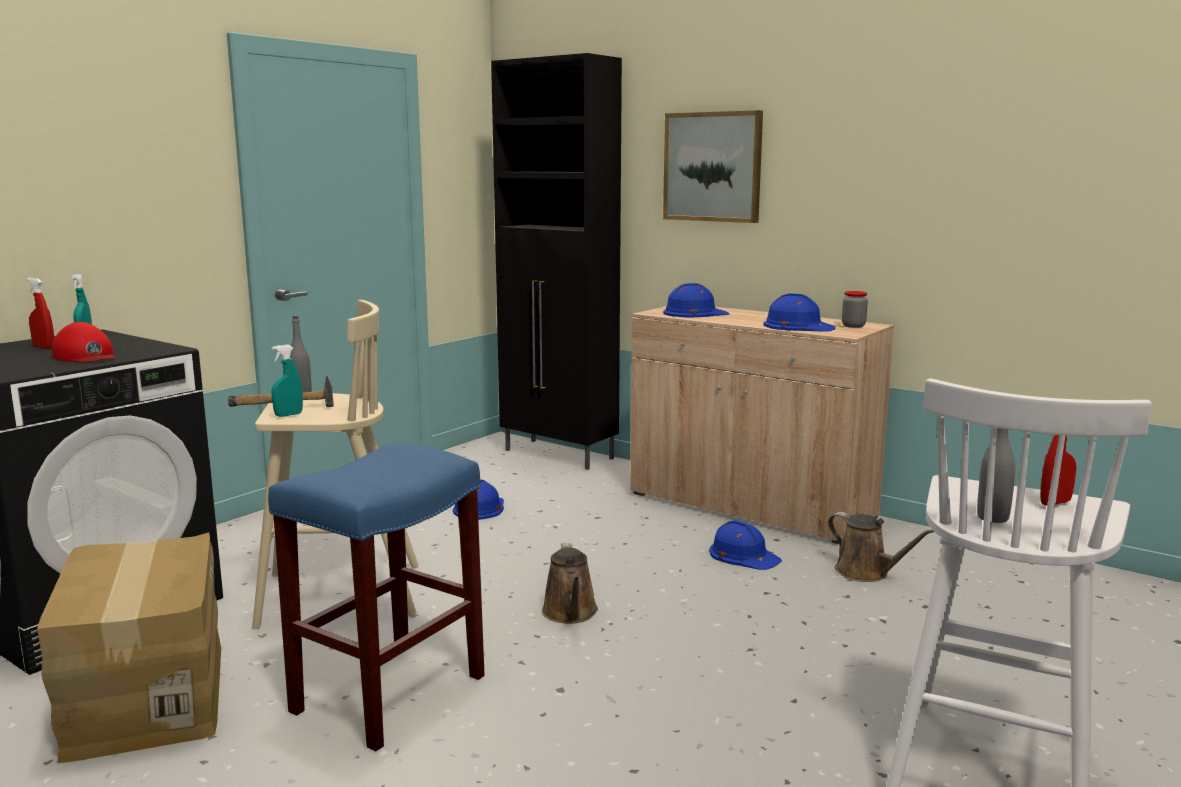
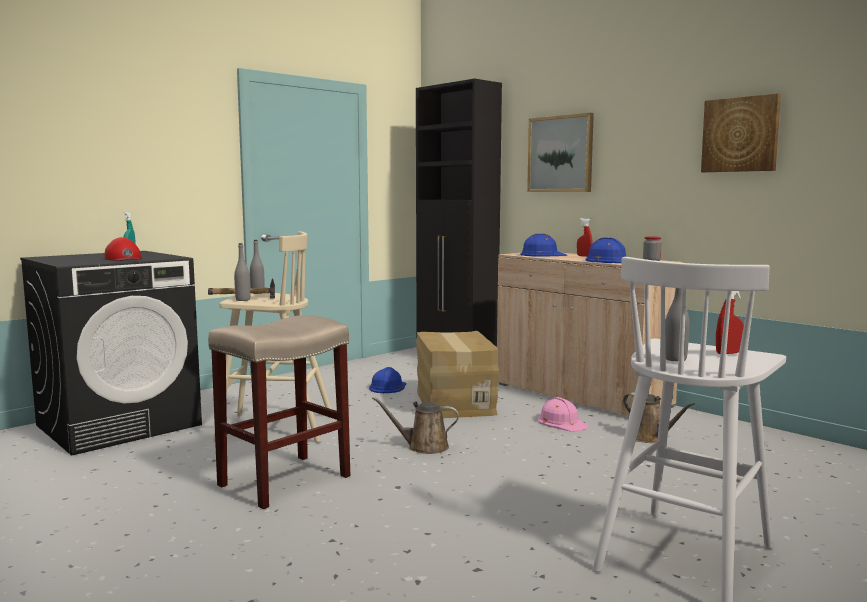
camera: 10 degrees right, 5 degrees down
(44, 347) = (104, 255): red spray bottle -> red spray bottle (584, 256)
(145, 696) = (134, 471): cardboard box -> cardboard box (453, 402)
(288, 415) = (243, 300): turquoise spray bottle -> grey bottle
(390, 692) = (285, 480): blue stool -> beige stool
(570, 613) = (423, 447): brown watering can -> brown watering can turned 90 degrees clockwise
(743, 555) = (562, 422): blue hard hat -> pink hard hat
(978, 153) = (740, 134): none -> picture

